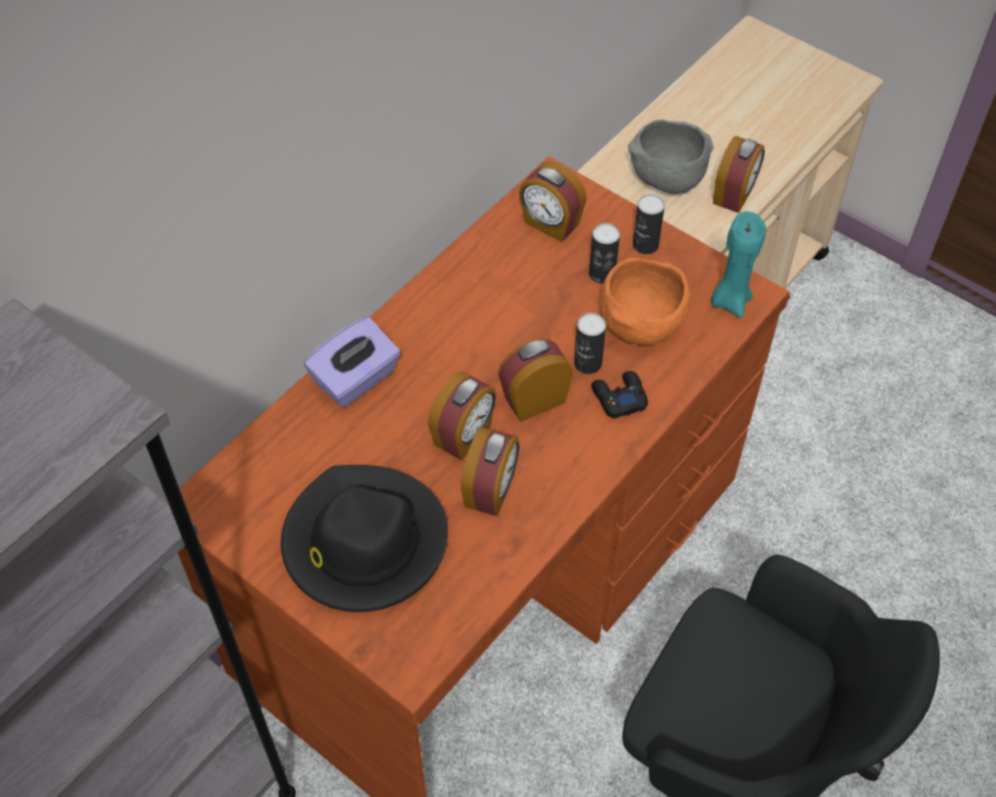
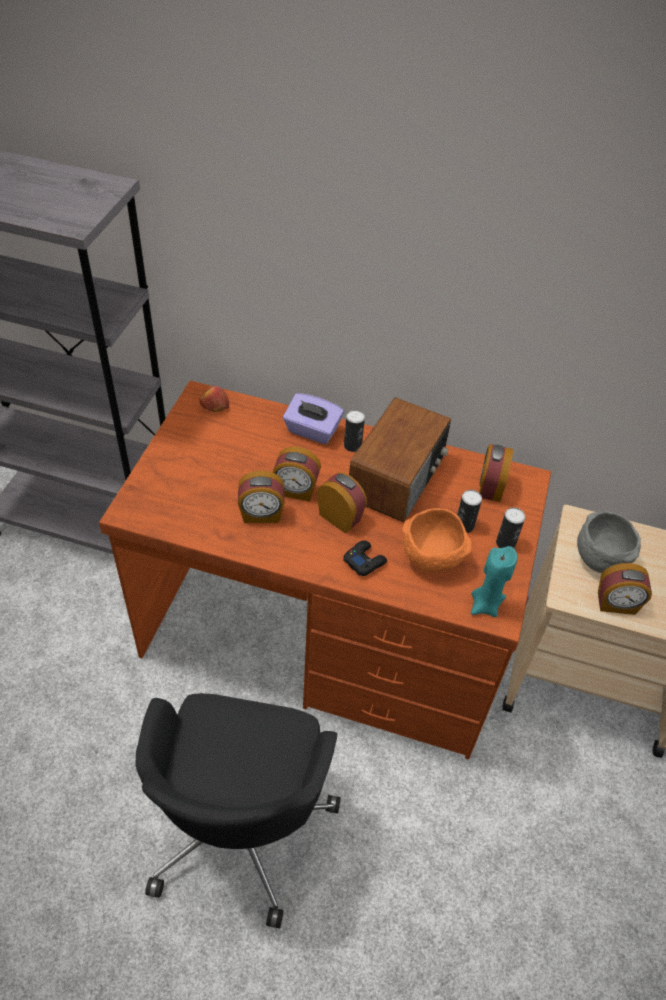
camera: 65 degrees right, 5 degrees down
(236, 489) = (214, 405): none -> apple
(363, 542) = (201, 468): black hat -> none
(493, 312) = (398, 478): none -> radio
(588, 363) = (384, 537): can -> can (352, 445)

